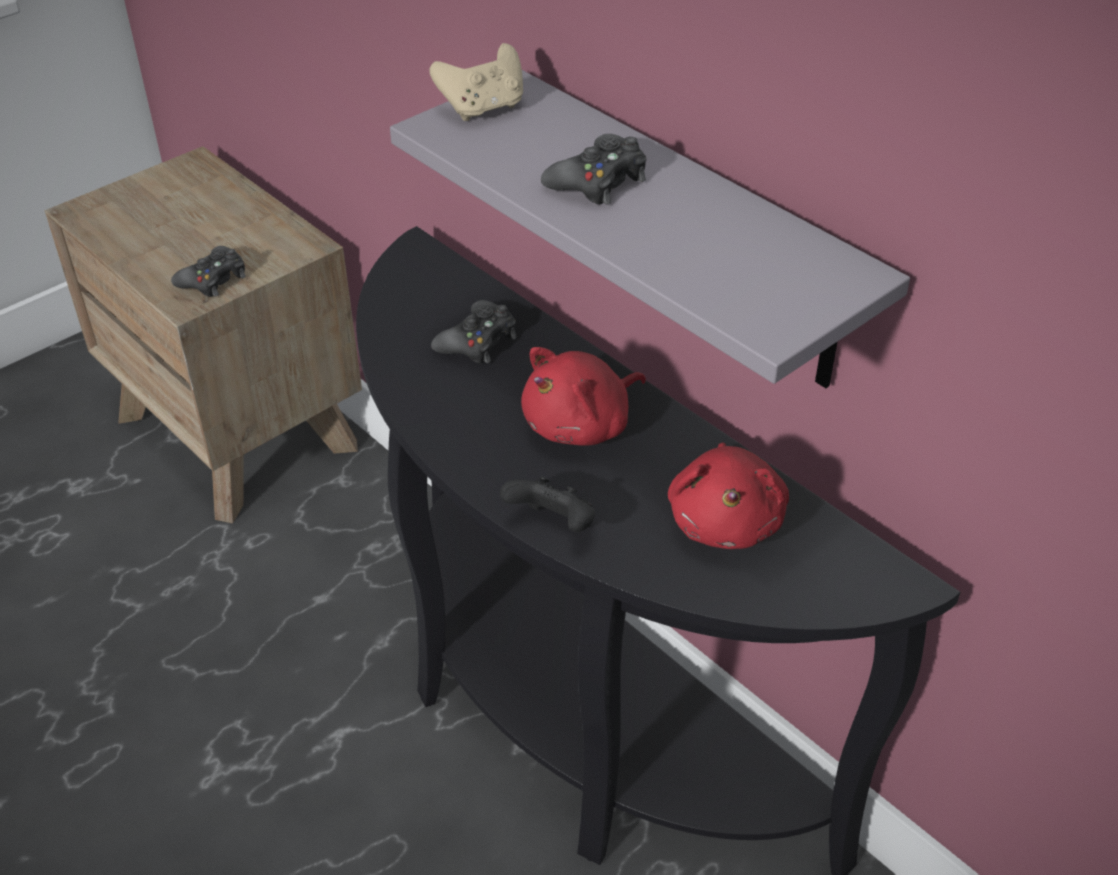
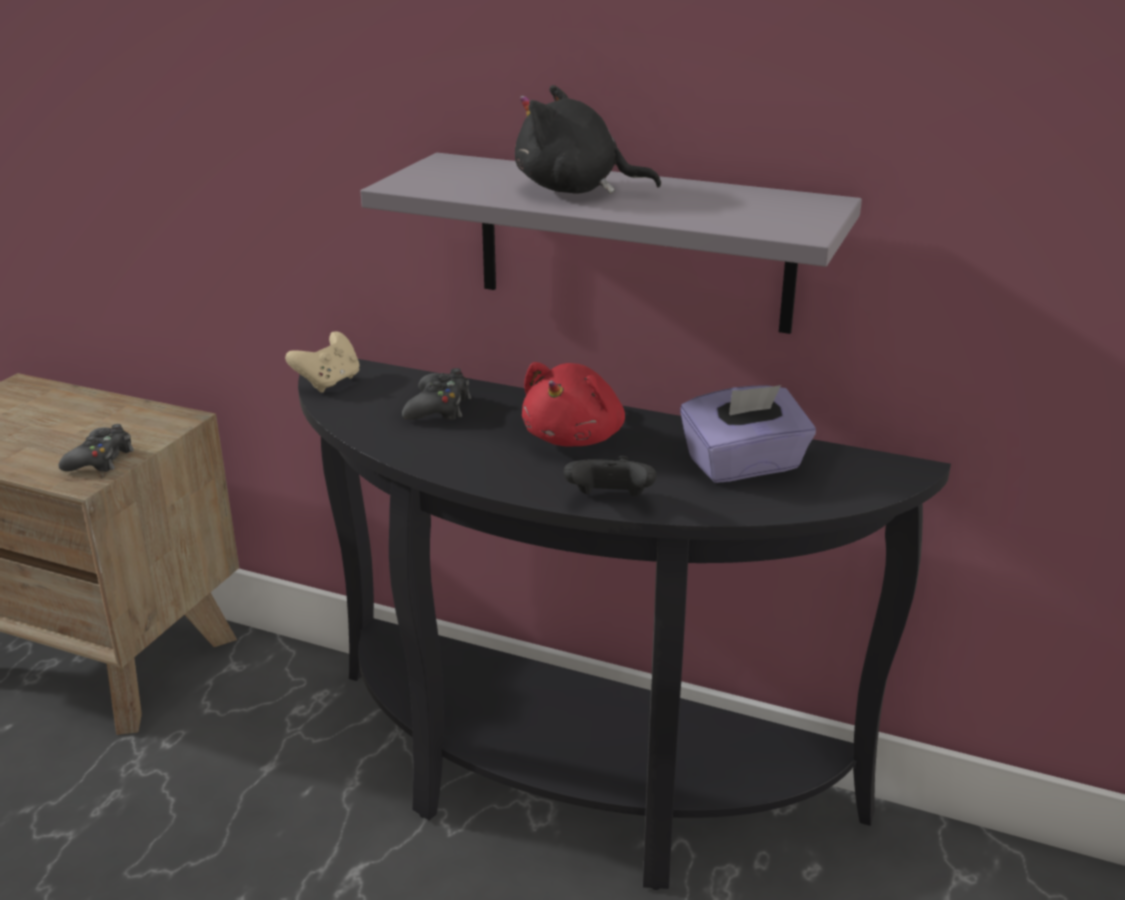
camera: 25 degrees left, 15 degrees down
(483, 108) = (431, 171): beige game controller -> beige game controller (329, 383)
(598, 182) = (575, 190): black game controller -> black plush toy
(725, 520) = (744, 465): red plush toy -> purple tissue box

